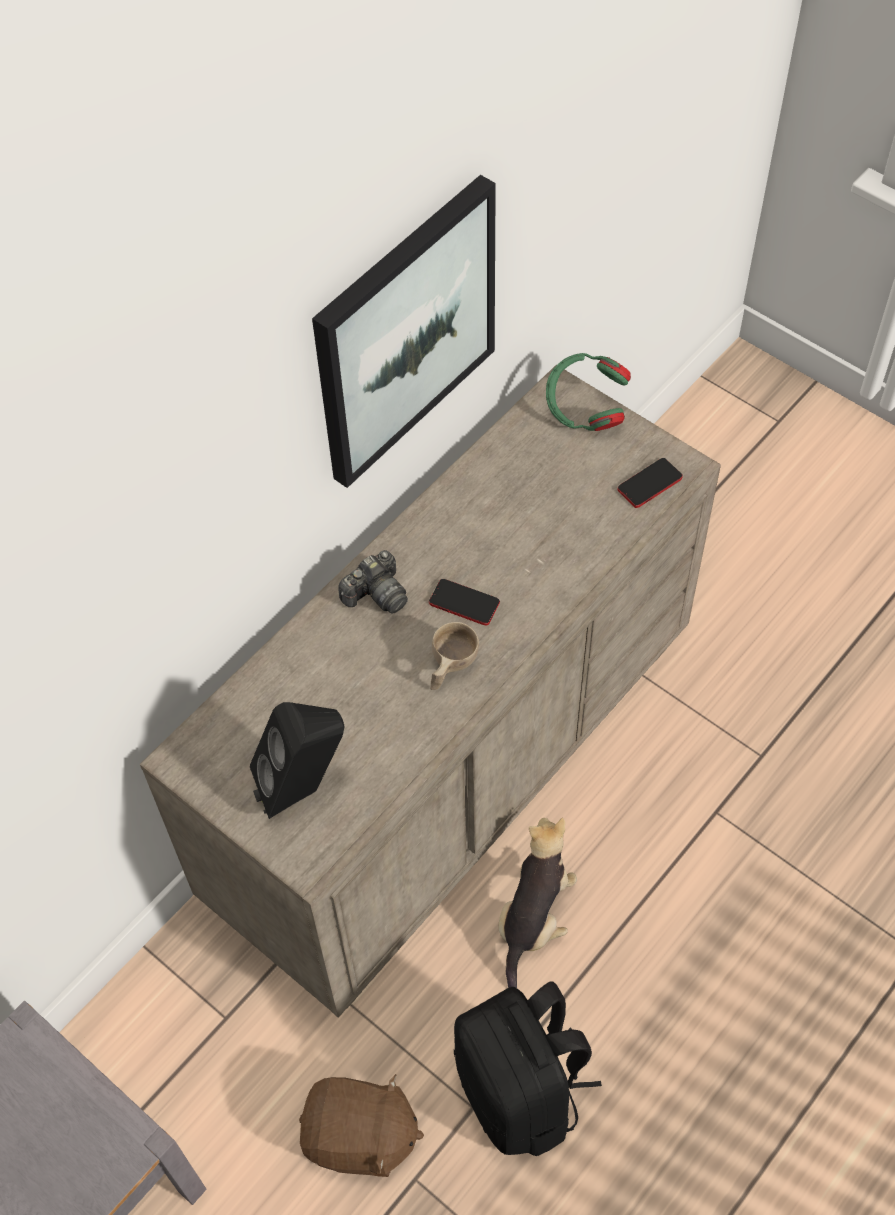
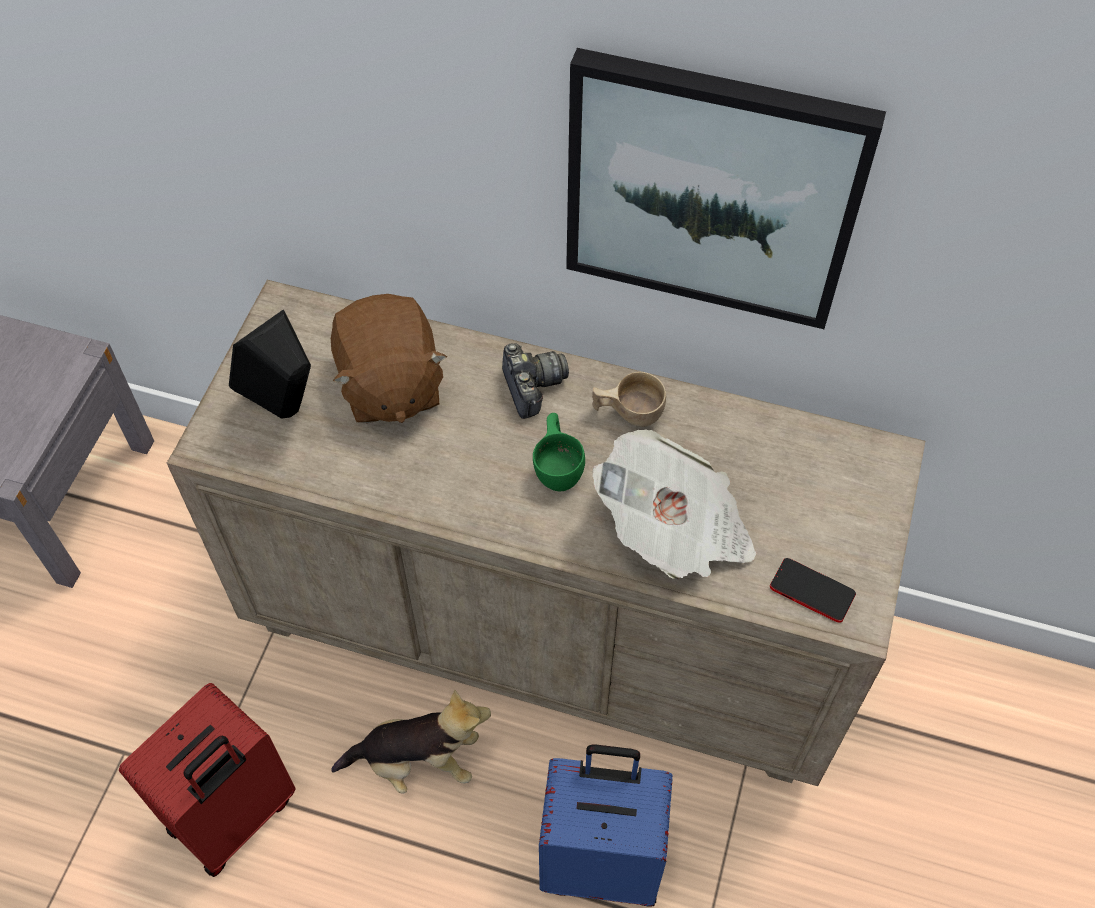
camera: 65 degrees right, 0 degrees up
(360, 1137) = (150, 690): brown plush toy -> brown plush toy (389, 386)
(376, 594) = (532, 387): camera -> camera turned 135 degrees counterclockwise
(449, 667) = (474, 481): beige cup -> beige cup (627, 413)
(464, 603) = (558, 466): phone -> green cup
(521, 1091) = (234, 816): black backpack -> red suitcase
(559, 547) = (674, 530): none -> newspaper
(585, 411) = (876, 491): green headphones -> none
(676, 806) = (602, 860): none -> blue suitcase

